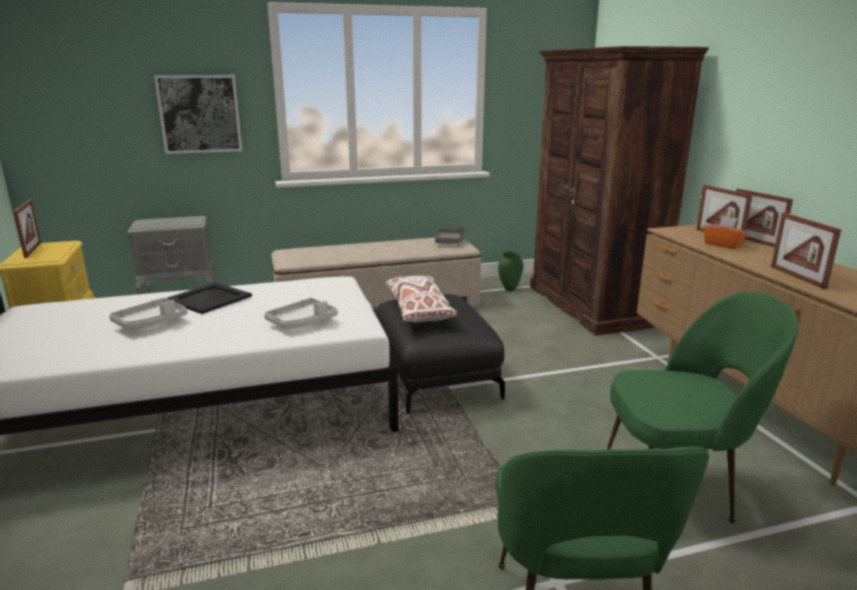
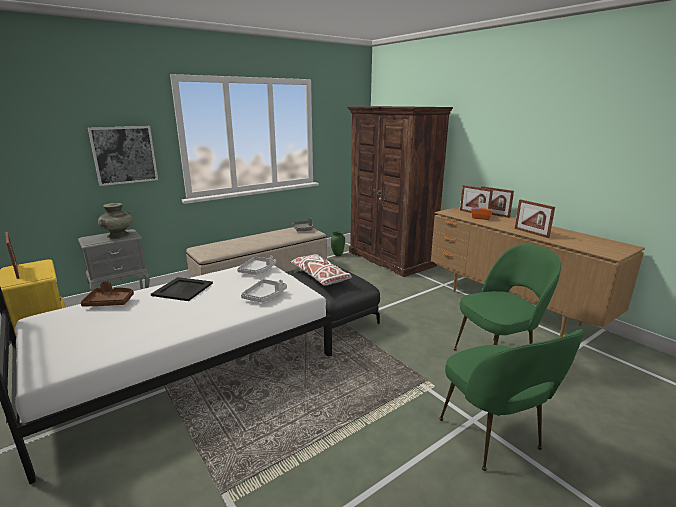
camera: 20 degrees left, 0 degrees up
(113, 301) = (110, 302): none -> brown tray
(151, 322) = (156, 313): grey tray -> grey tray (257, 270)
(179, 221) = (118, 235): none -> turquoise vase

